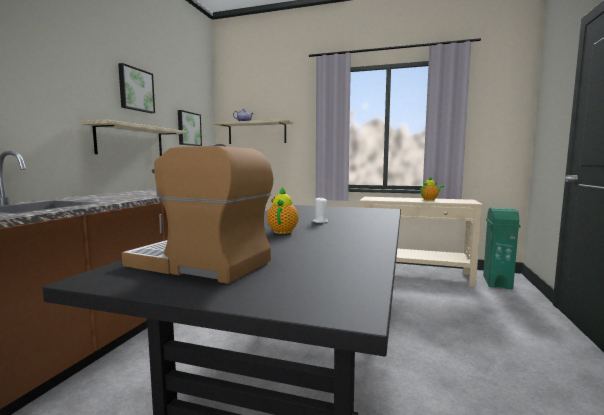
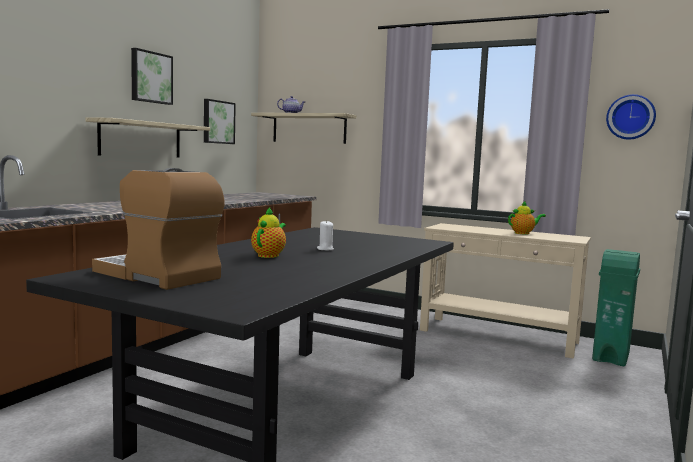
camera: 10 degrees right, 0 degrees up
(495, 114) = (630, 117): none -> wall clock

